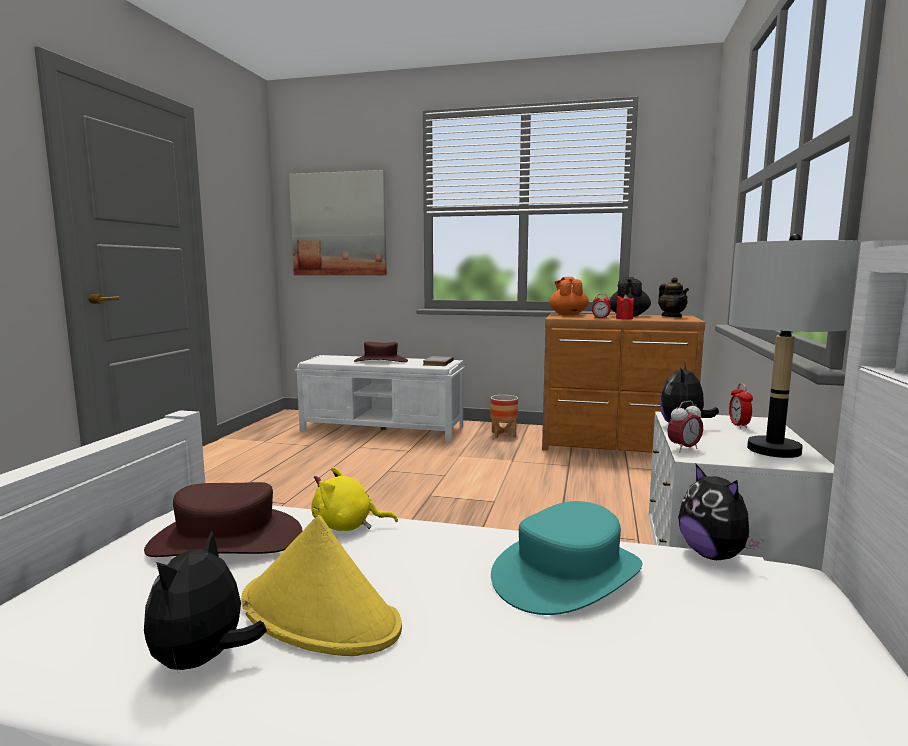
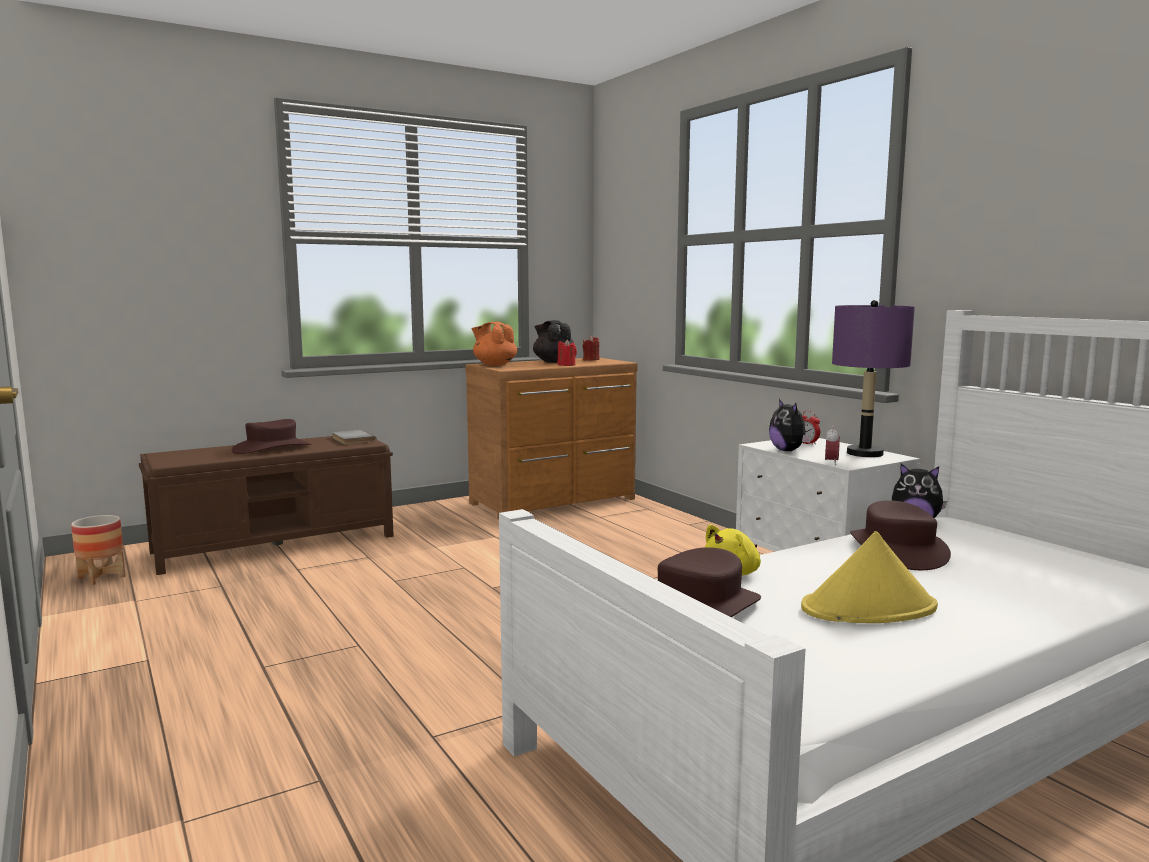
camera: 45 degrees left, 0 degrees up
(203, 661) = (893, 645): plush toy -> none
(339, 224) = (141, 249): picture -> none
(383, 429) = (277, 544): white bench -> brown bench
(503, 434) = (432, 516): planter -> planter (102, 577)
(568, 574) = (898, 550): turquoise hat -> brown hat
(601, 318) = (546, 366): alarm clock -> none
(671, 317) = (591, 360): teapot -> red candle
(773, 450) = (864, 454): grey table lamp -> purple table lamp

